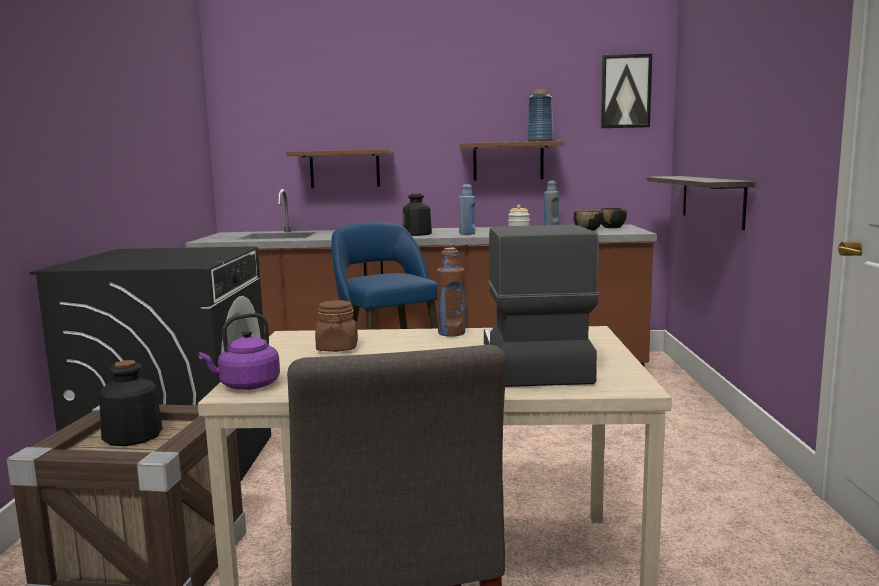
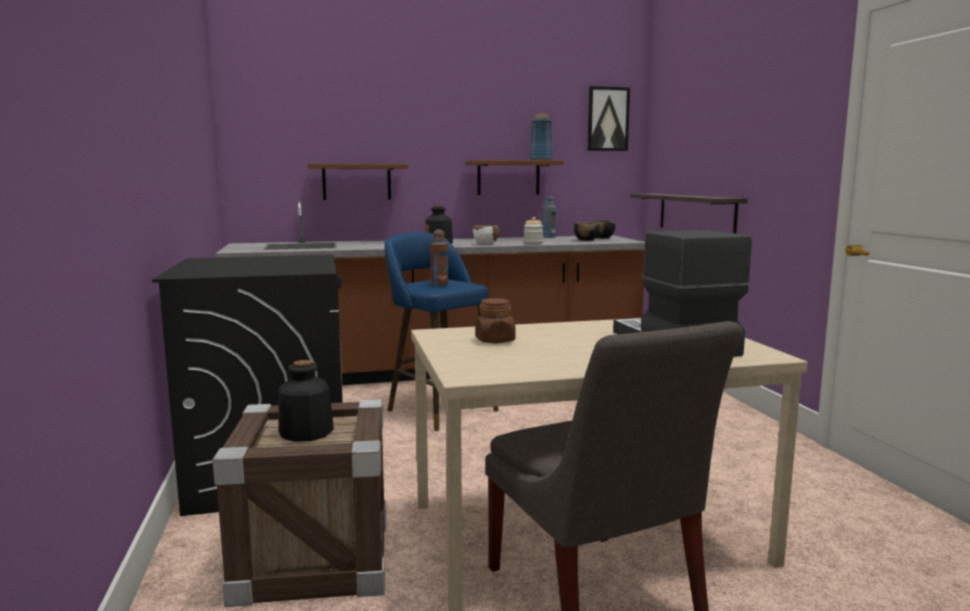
camera: 15 degrees left, 0 degrees up
(246, 386) = (466, 372): purple kettle -> none
(451, 333) = (573, 325): brown bottle -> brown bottle (439, 285)
(467, 234) = (485, 243): blue bottle -> white bowl

